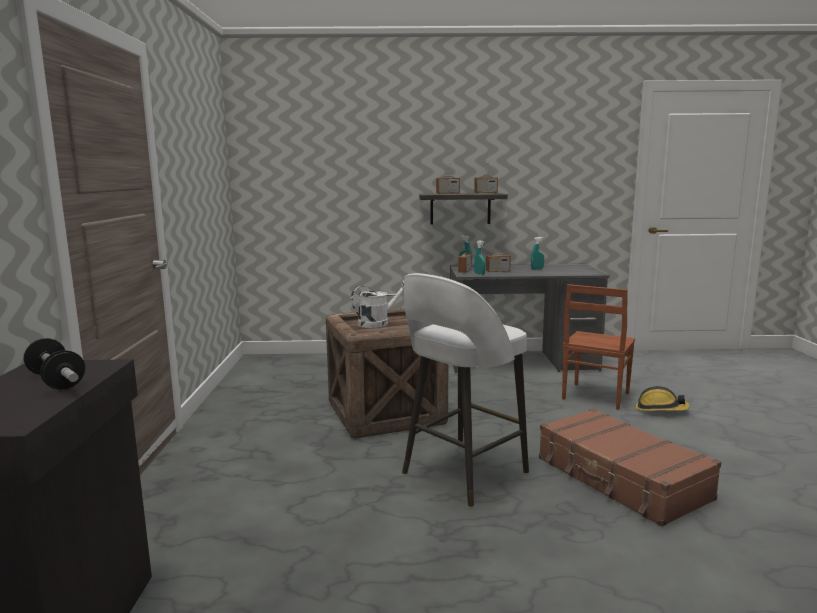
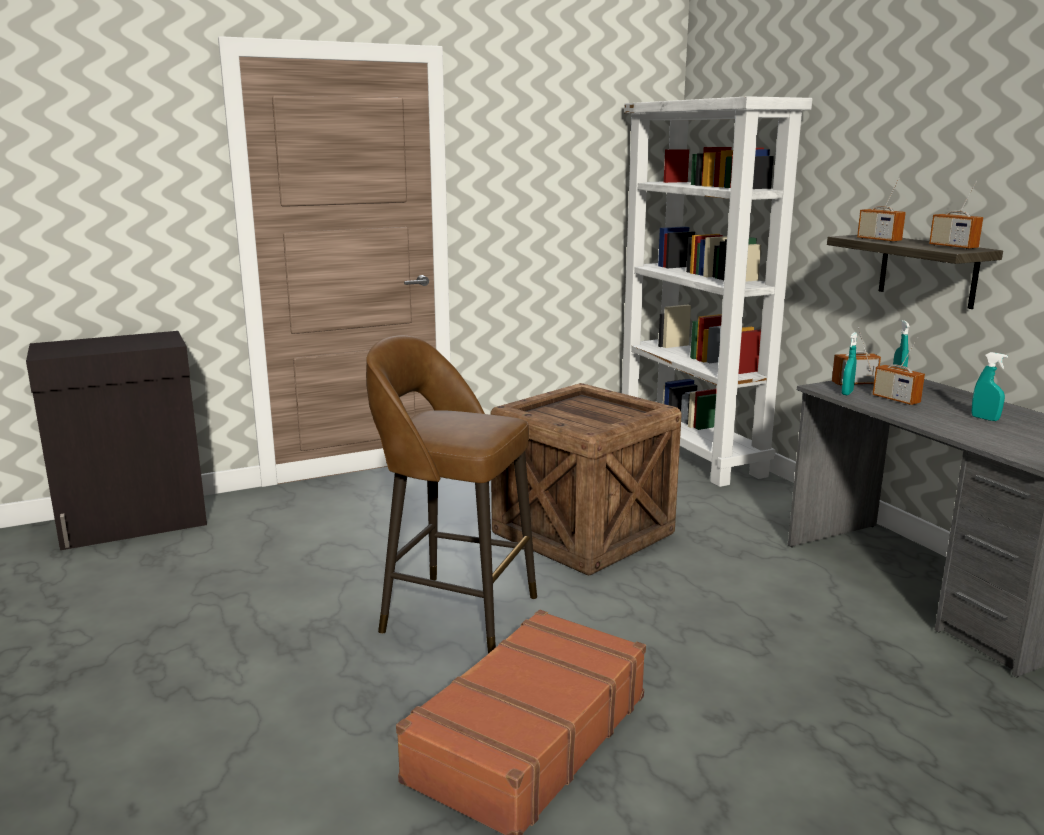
camera: 65 degrees right, 5 degrees up
(56, 381) = (129, 344): dumbbell -> none
(306, 361) = (691, 453): none -> white bookcase
(378, 323) = (591, 410): white watering can -> none
(462, 474) = (455, 613): white stool -> brown stool
(594, 396) = (855, 683): brown chair -> none
(660, 409) = (882, 768): hard hat -> none

